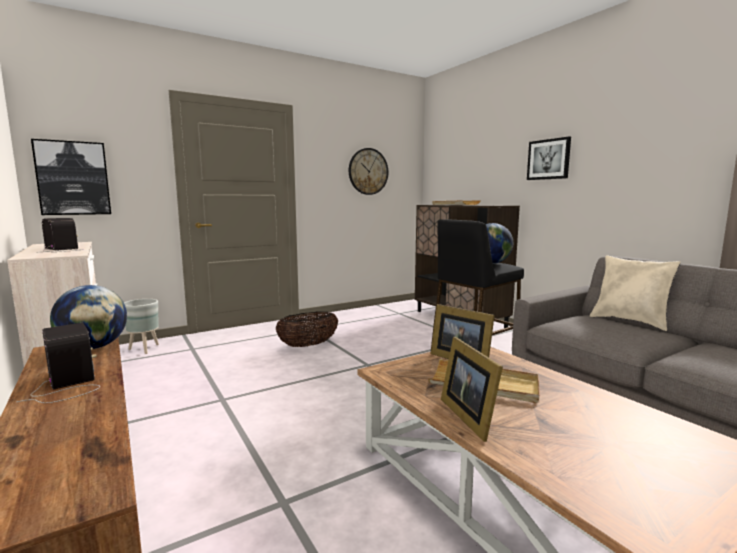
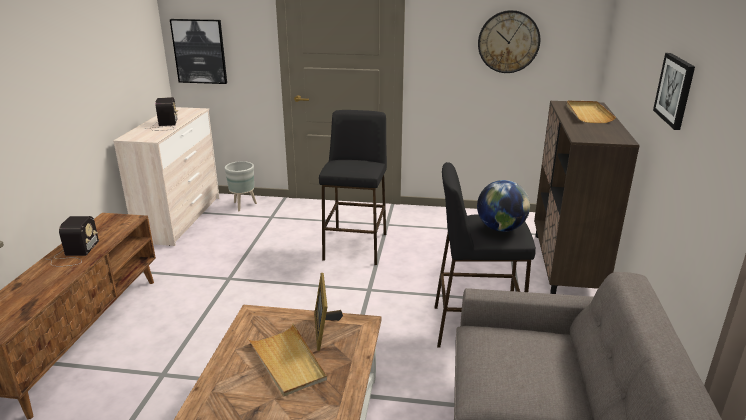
camera: 40 degrees right, 15 degrees up
(93, 347) = (122, 224): globe -> none
(308, 345) = (355, 246): basket -> black stool
(470, 415) = (226, 380): picture frame -> none
(630, 321) = (579, 370): beige pillow -> none

